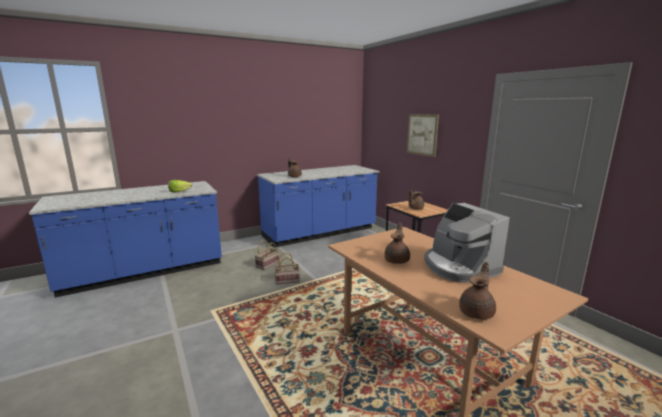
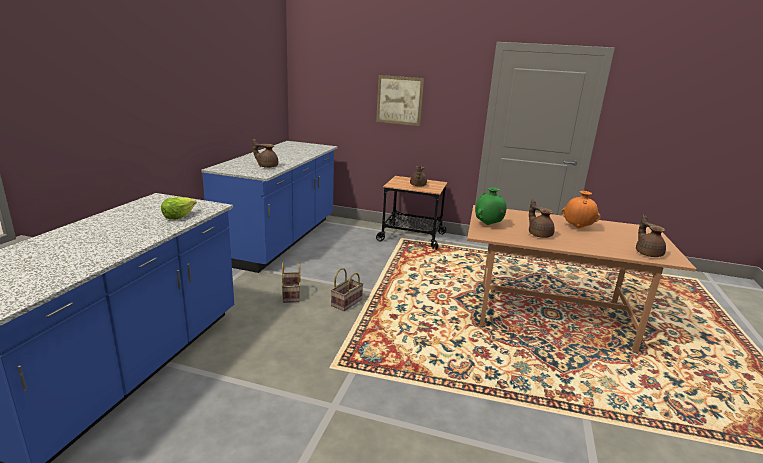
camera: 45 degrees left, 5 degrees up
(372, 241) = (488, 225): none -> green vase
(458, 267) = (577, 228): coffee machine -> orange vase

